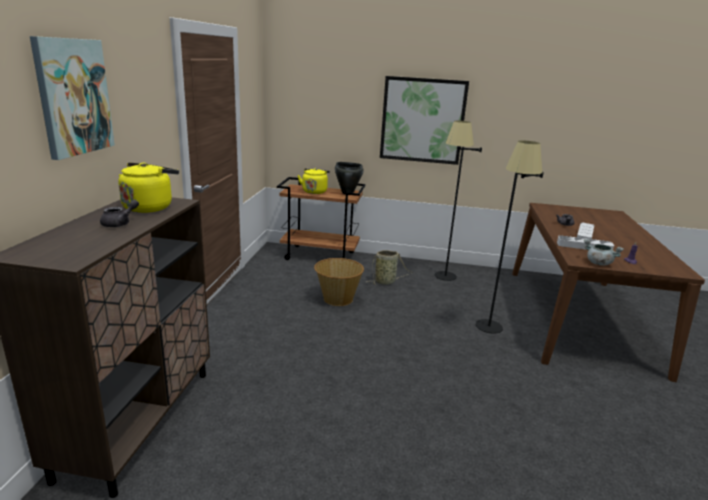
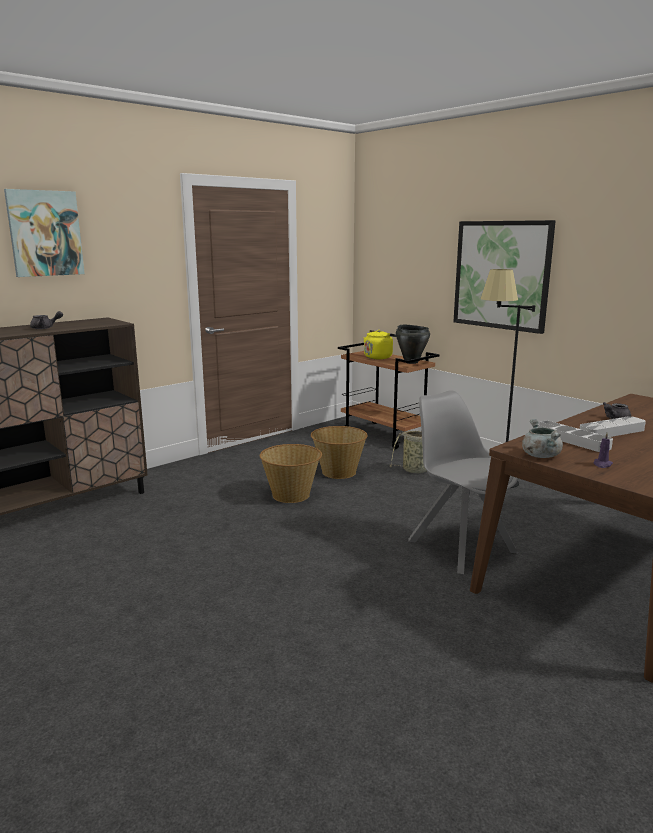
camera: 40 degrees right, 5 degrees down
(150, 207) = (90, 323): yellow kettle -> none
(335, 331) = (291, 495): none -> basket
(492, 333) = (459, 545): black floor lamp -> grey chair

